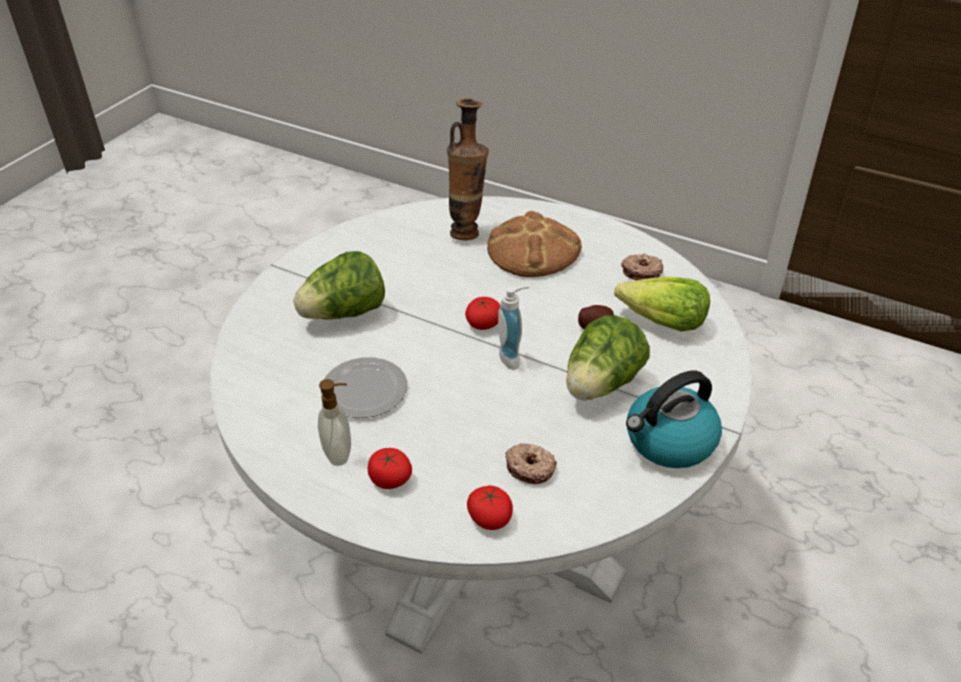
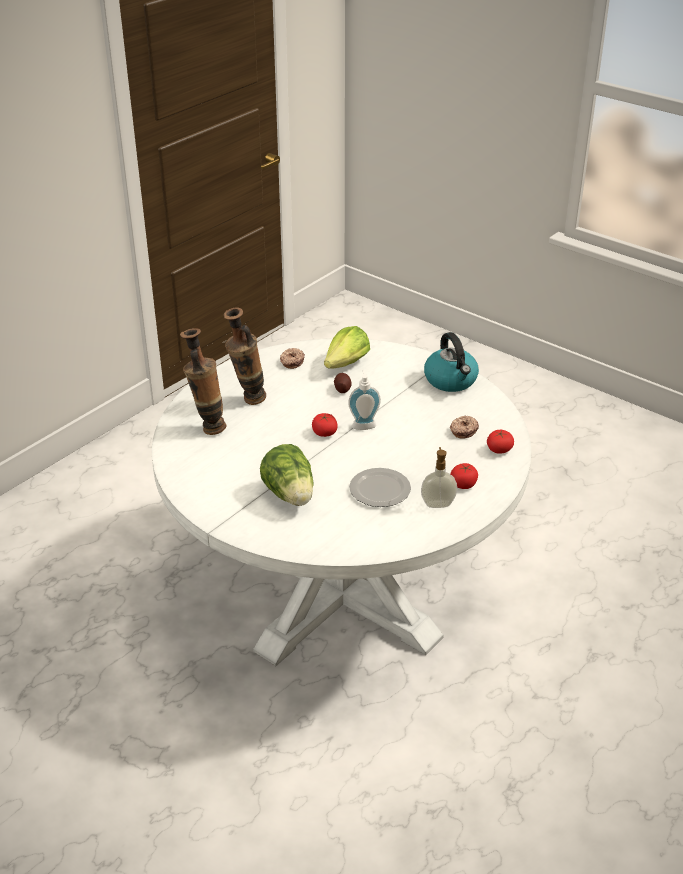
camera: 80 degrees left, 5 degrees down
(533, 250) = (247, 401): bread -> vase
(602, 384) = (398, 395): lettuce -> none

